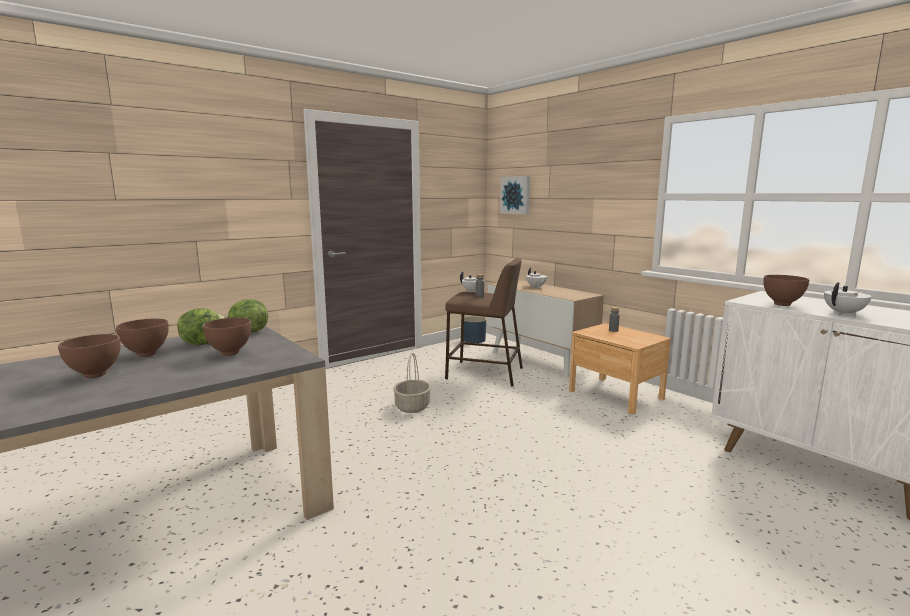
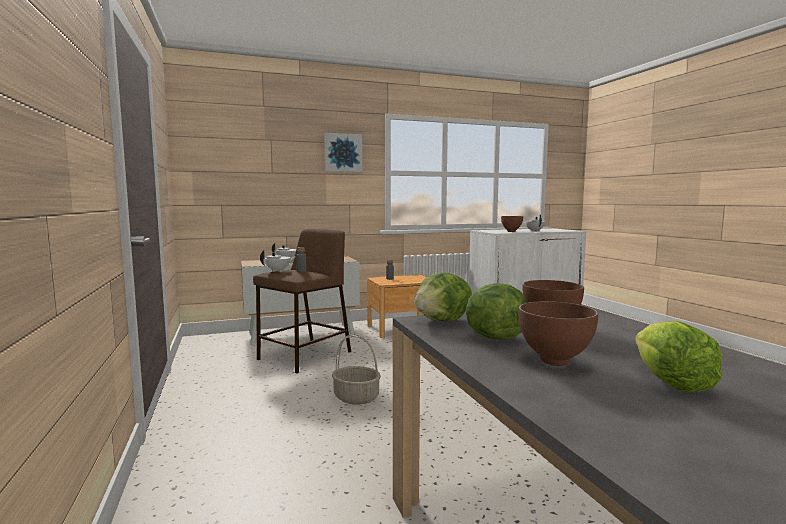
camera: 70 degrees left, 5 degrees down
(95, 375) = (669, 382): brown bowl -> lettuce
(474, 340) = (198, 344): blue planter -> none
(516, 195) = (225, 168): picture -> picture (343, 153)

